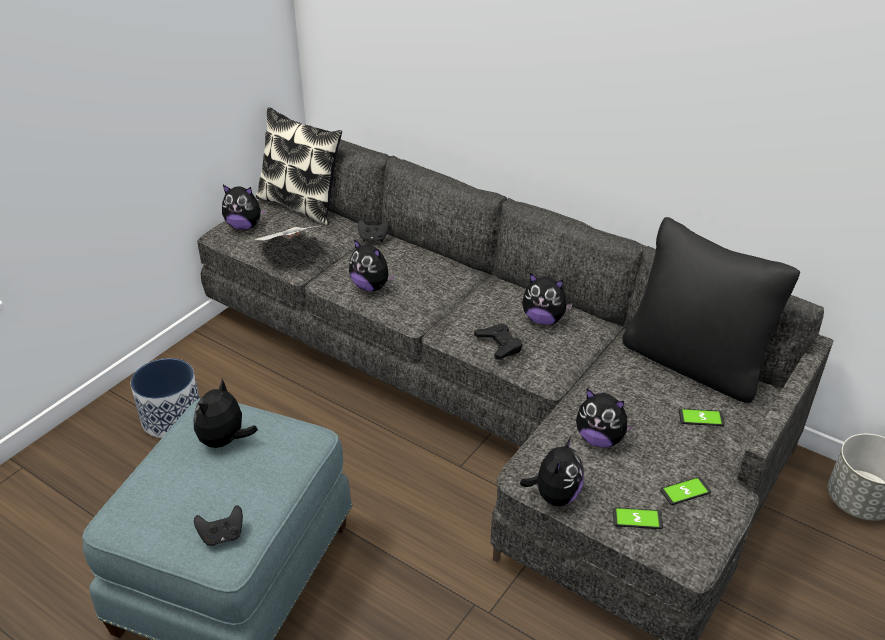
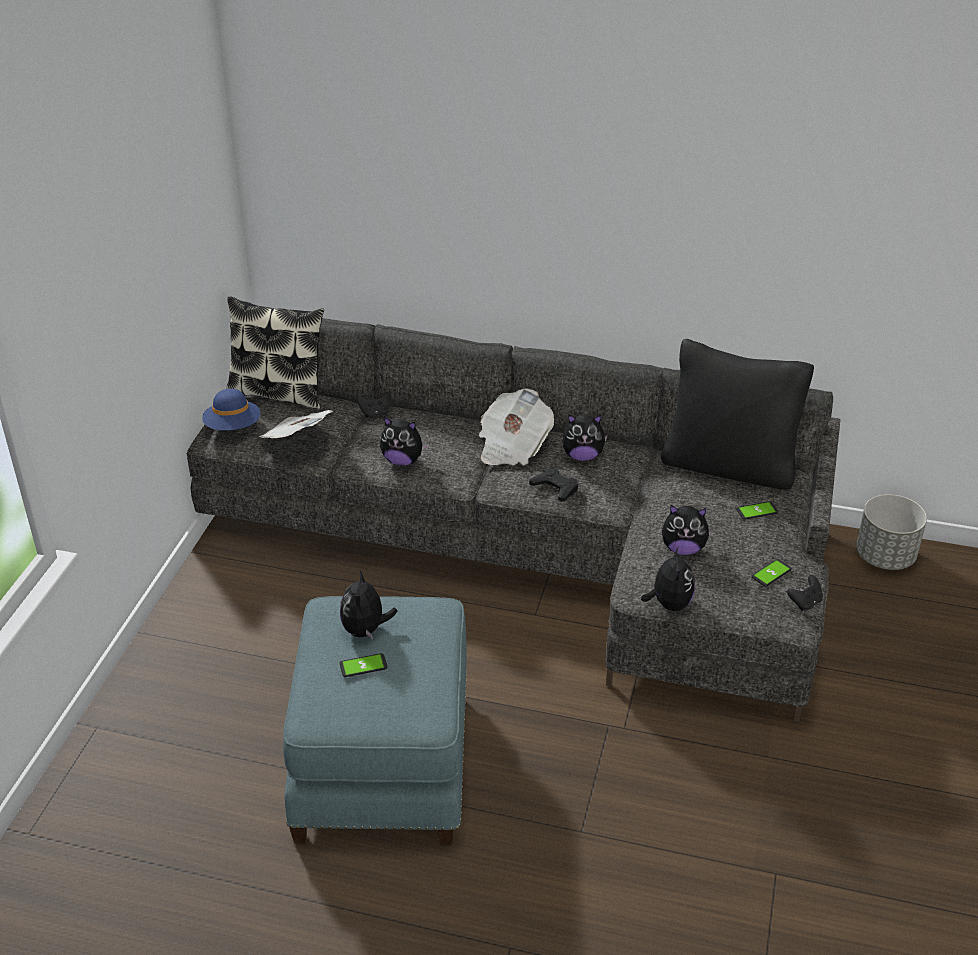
camera: 20 degrees left, 0 degrees up
(172, 417) = (225, 641): planter -> none
(222, 536) = (417, 706): black game controller -> black game controller (805, 602)
(244, 226) = (233, 427): plush toy -> blue hat
(481, 295) = (512, 446): none -> newspaper
(637, 519) = (744, 604): phone -> phone (363, 666)

